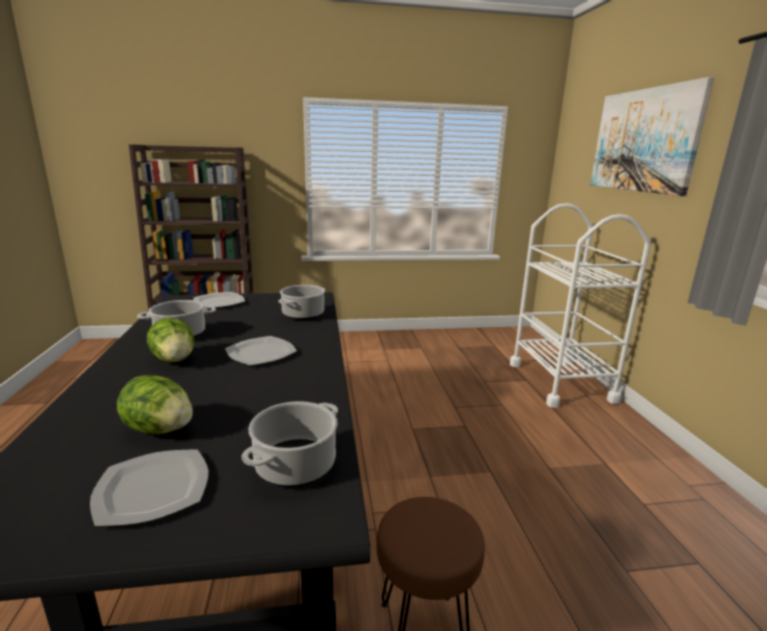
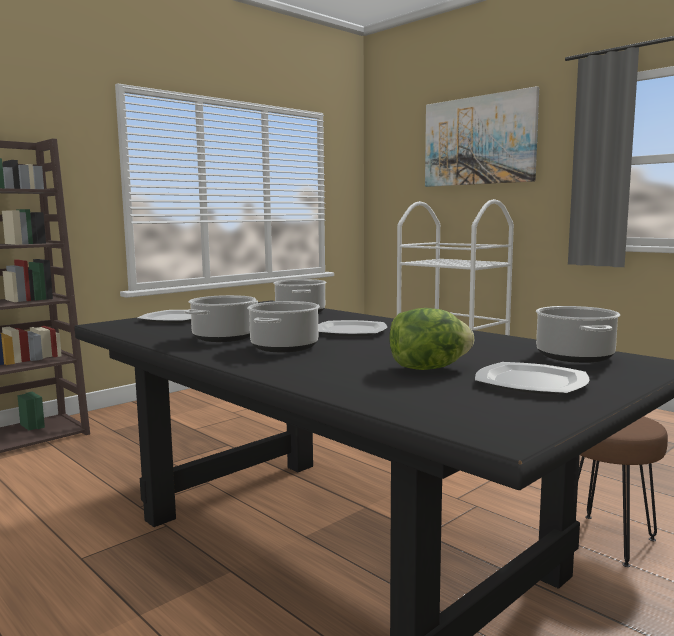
camera: 35 degrees left, 10 degrees down
(174, 359) = (284, 347): lettuce -> cooking pot

